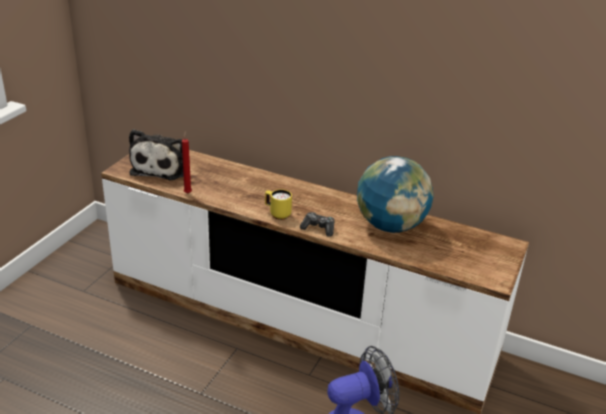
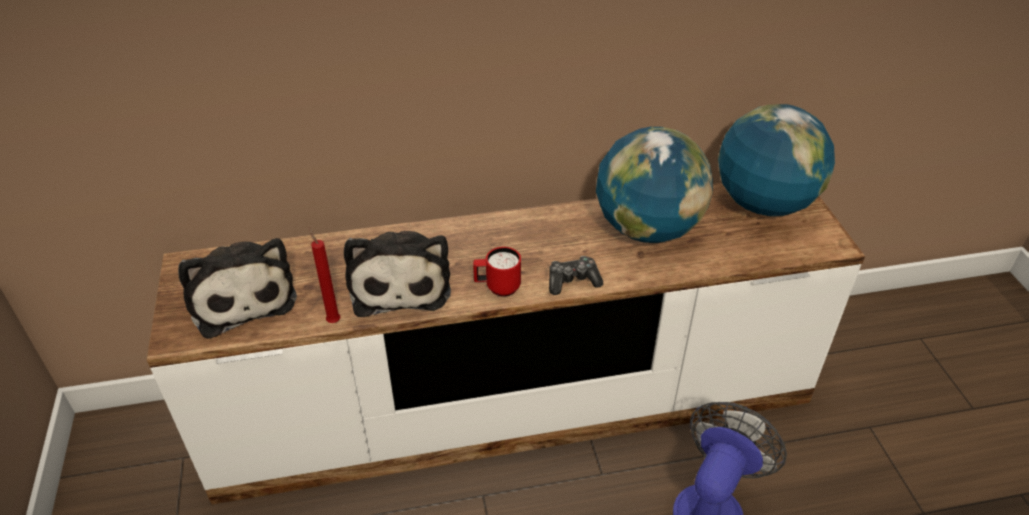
camera: 35 degrees left, 10 degrees up
(235, 192) = (400, 282): none -> plush toy
(277, 214) = (497, 288): yellow mug -> red mug
(479, 245) = (763, 204): none -> globe

